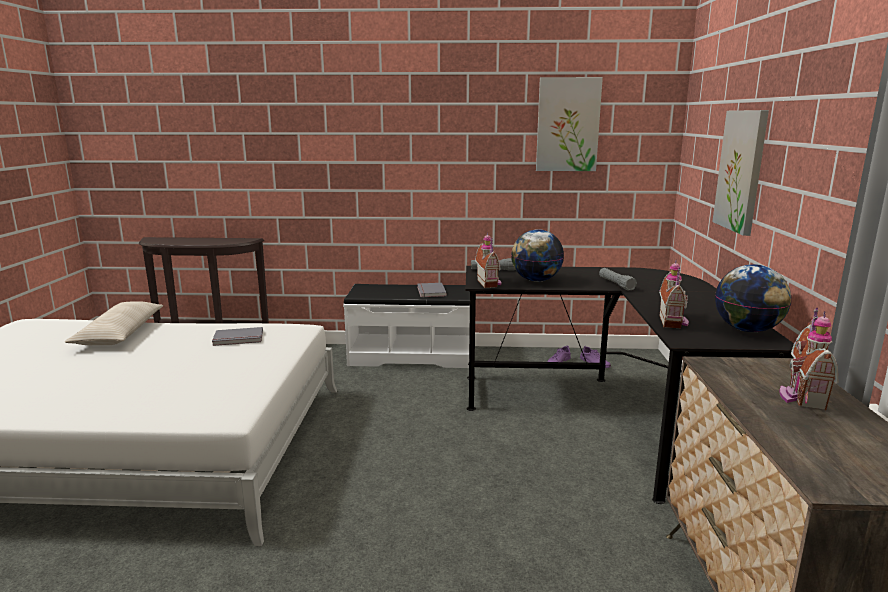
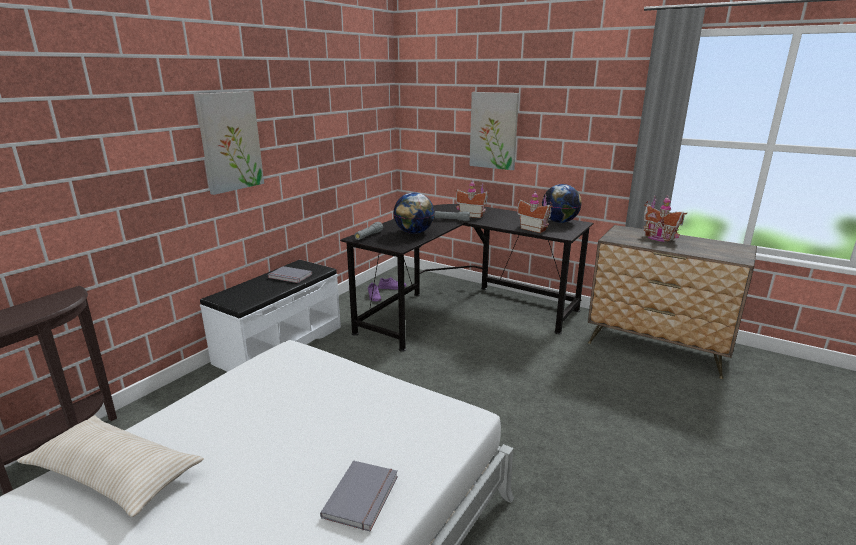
camera: 60 degrees left, 5 degrees up
(238, 339) = (271, 387): grey book -> grey book (363, 496)
(490, 283) = (400, 244): toy house -> toy house (471, 215)
(567, 125) = (339, 104): picture -> picture (230, 142)

